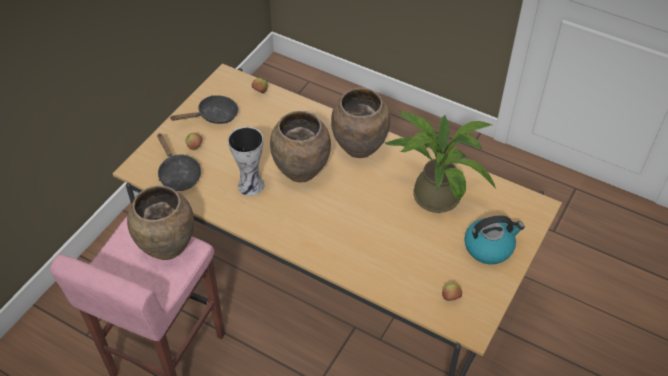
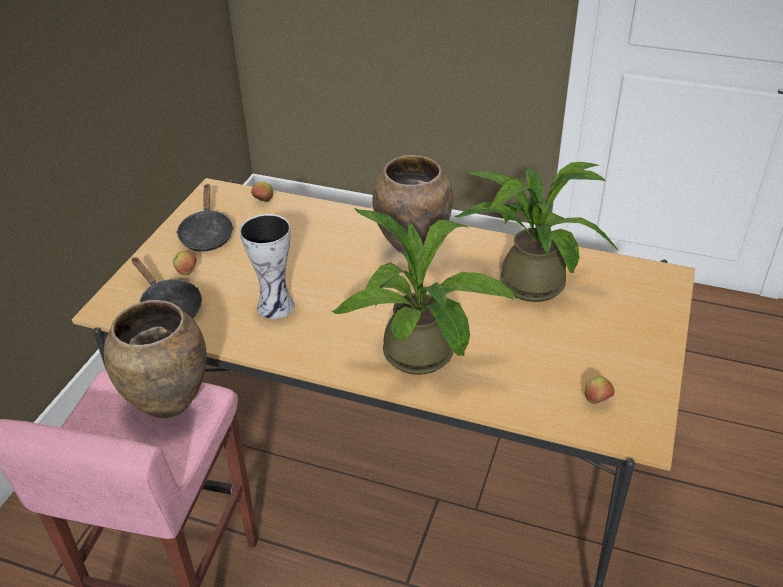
camera: 10 degrees left, 10 degrees down
(214, 116) = (207, 234): black frying pan -> black frying pan turned 120 degrees clockwise
(301, 171) = (341, 280): brown vase -> none
(343, 244) = (425, 358): none -> potted plant
(489, 247) = (624, 331): kettle -> none

